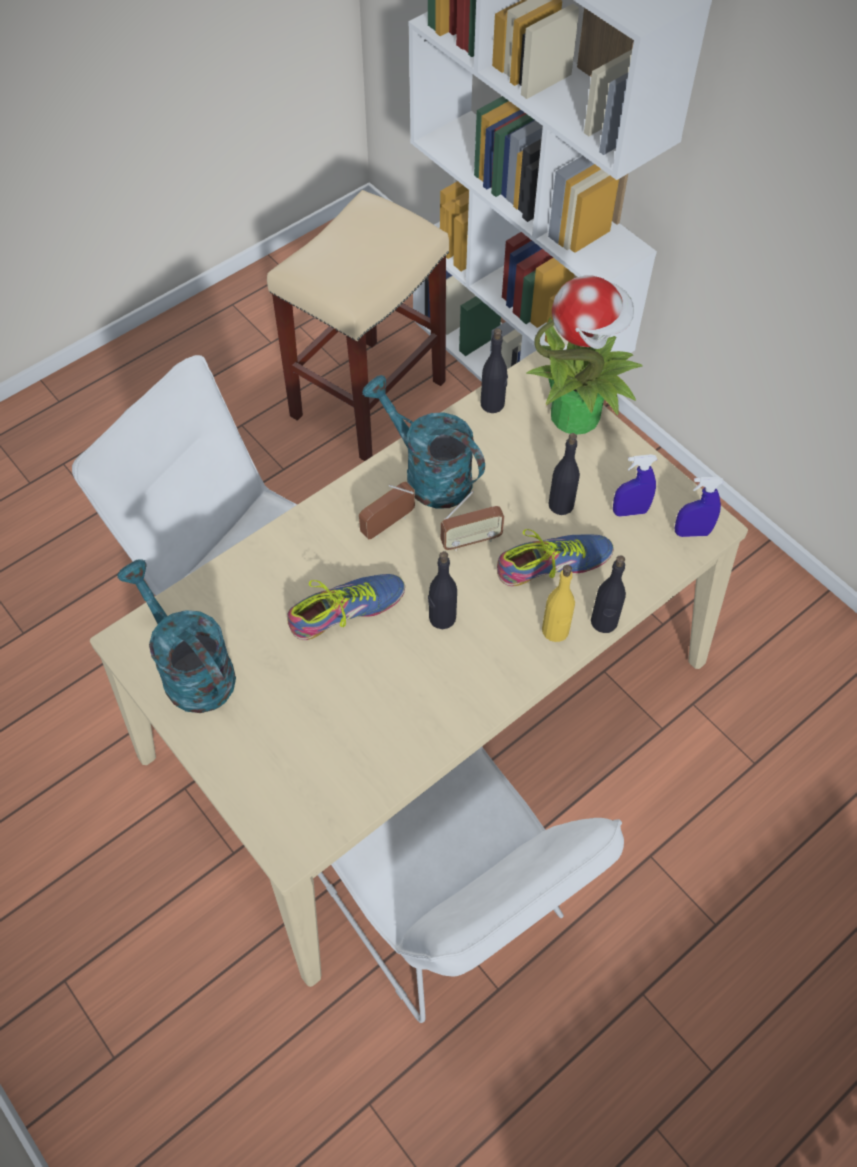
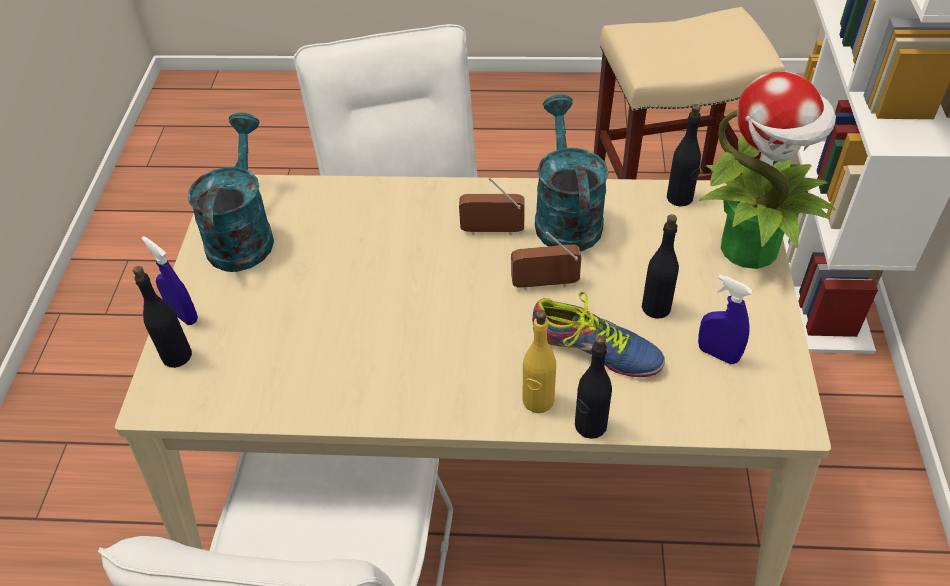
camera: 45 degrees right, 10 degrees down
(346, 610) = (390, 269): shoe -> none
(442, 618) = (455, 324): black bottle -> black bottle (176, 356)
(471, 540) = (545, 284): radio -> radio turned 150 degrees clockwise
(692, 532) = (763, 412): blue spray bottle -> blue spray bottle (183, 315)

